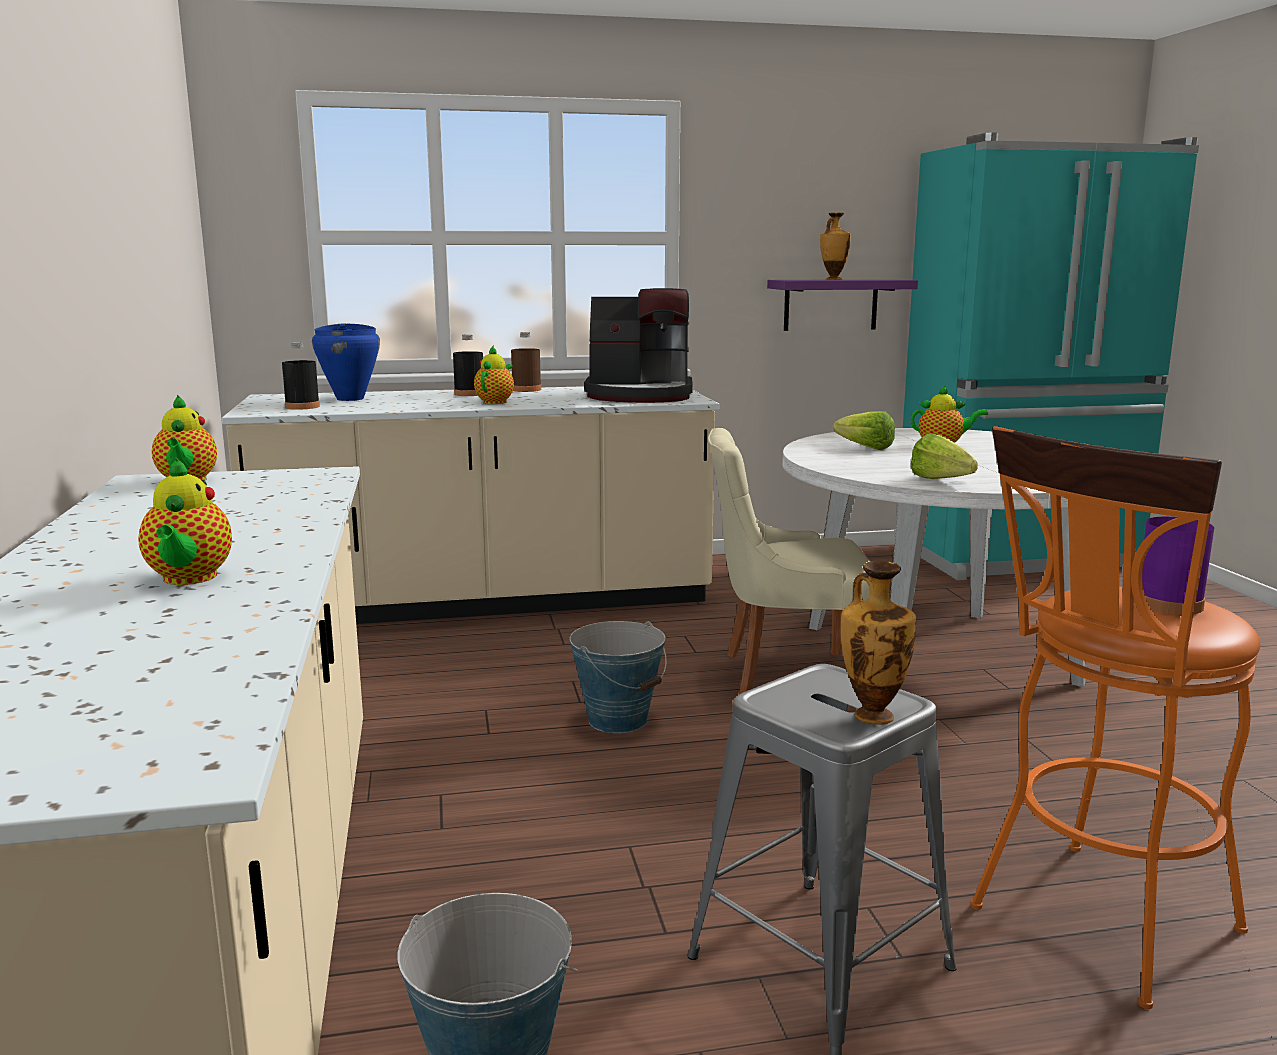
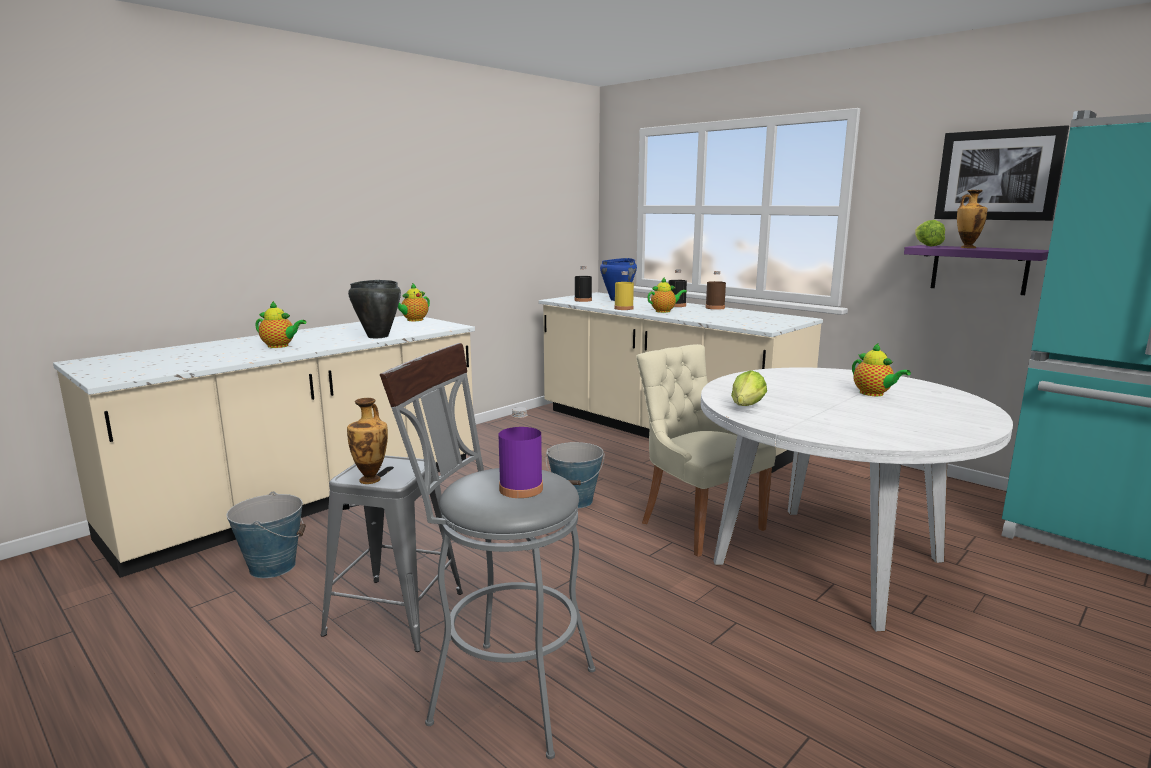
camera: 55 degrees right, 0 degrees up
(189, 579) = (280, 346): teapot -> teapot turned 120 degrees counterclockwise
(289, 515) = (377, 336): none -> black cooking pot
(426, 407) = (623, 308): none -> yellow bottle
(640, 396) = (752, 320): coffee machine -> none
(840, 197) = (998, 175): none -> picture
(861, 447) = (807, 380): lettuce -> lettuce (925, 245)
(1094, 926) = (500, 692): orange stool -> grey stool

